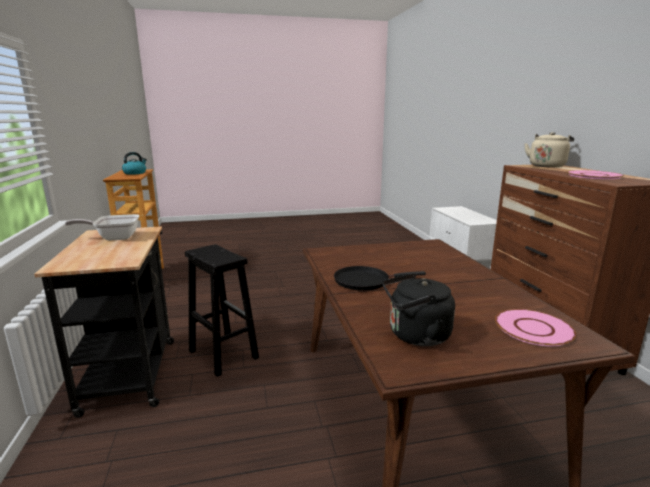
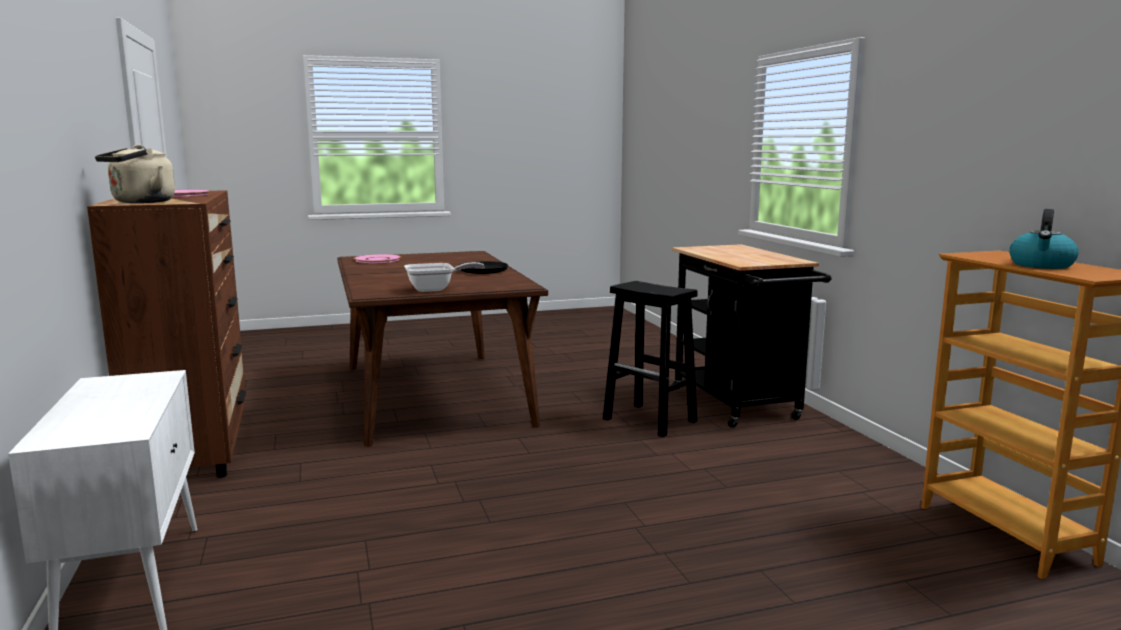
camera: 175 degrees right, 5 degrees down
(114, 238) = (756, 258): frying pan -> frying pan (436, 289)
(415, 335) = (457, 257): black kettle -> none

